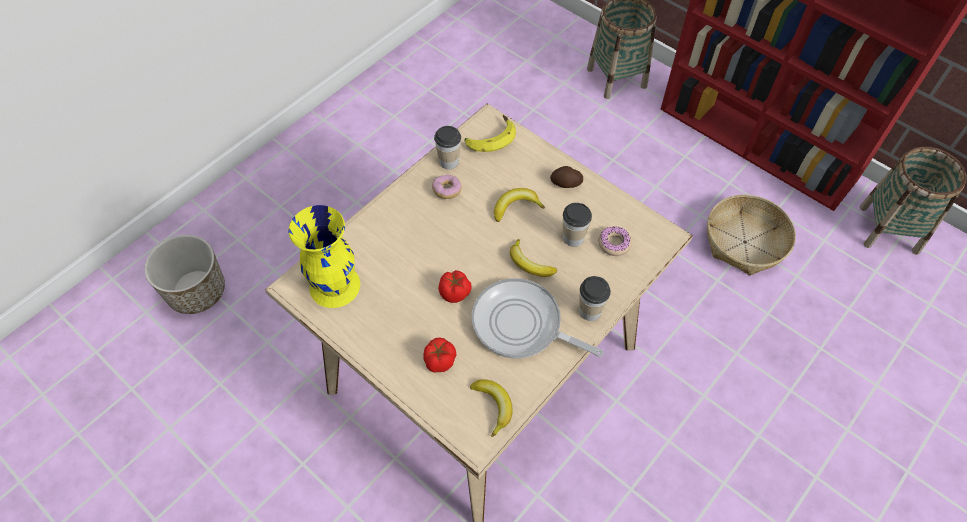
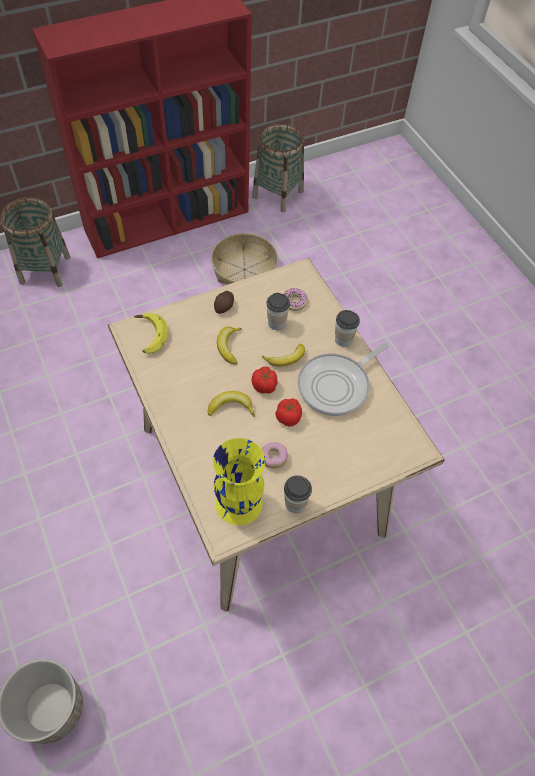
camera: 70 degrees left, 0 degrees up
(439, 361) = (345, 450): tomato -> tomato (264, 386)
(447, 191) = (185, 386): donut -> donut (273, 458)
(449, 161) = (155, 373): cup -> cup (295, 503)
(493, 406) = (395, 429): banana -> banana (231, 407)

